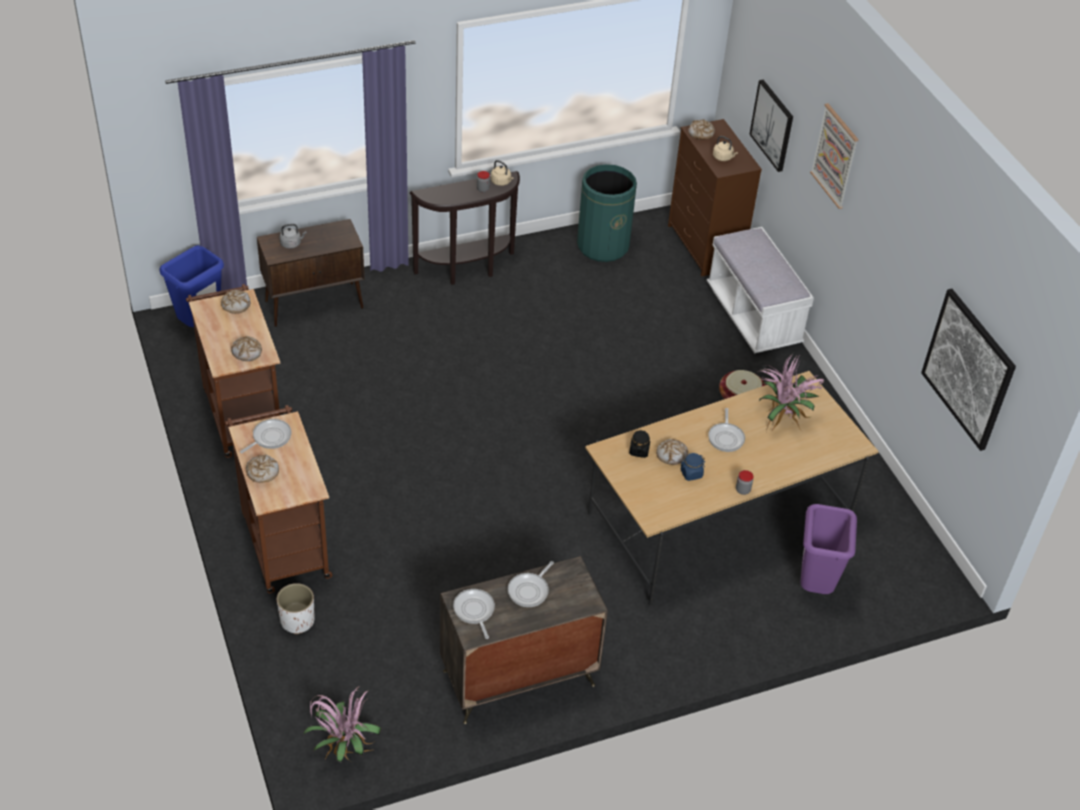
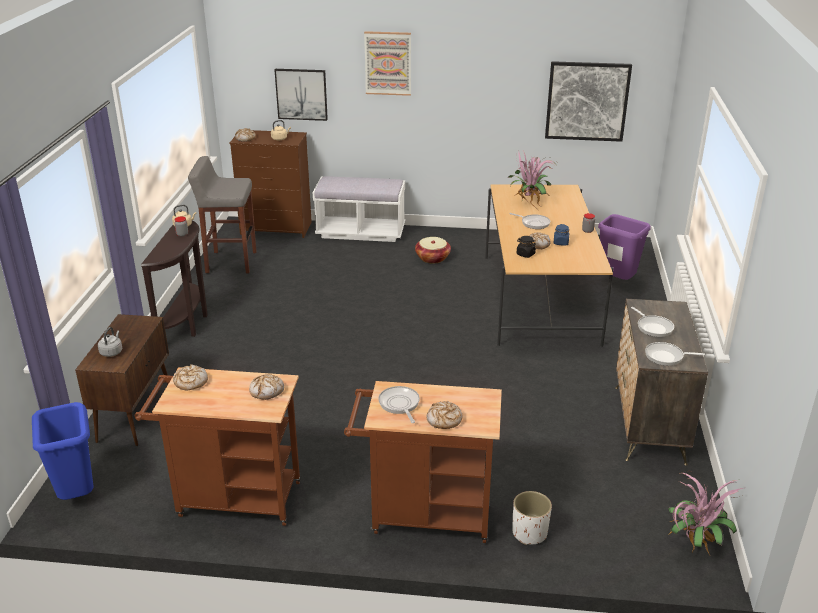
camera: 60 degrees left, 15 degrees down
(603, 245) = (230, 262): green trash can -> grey stool

